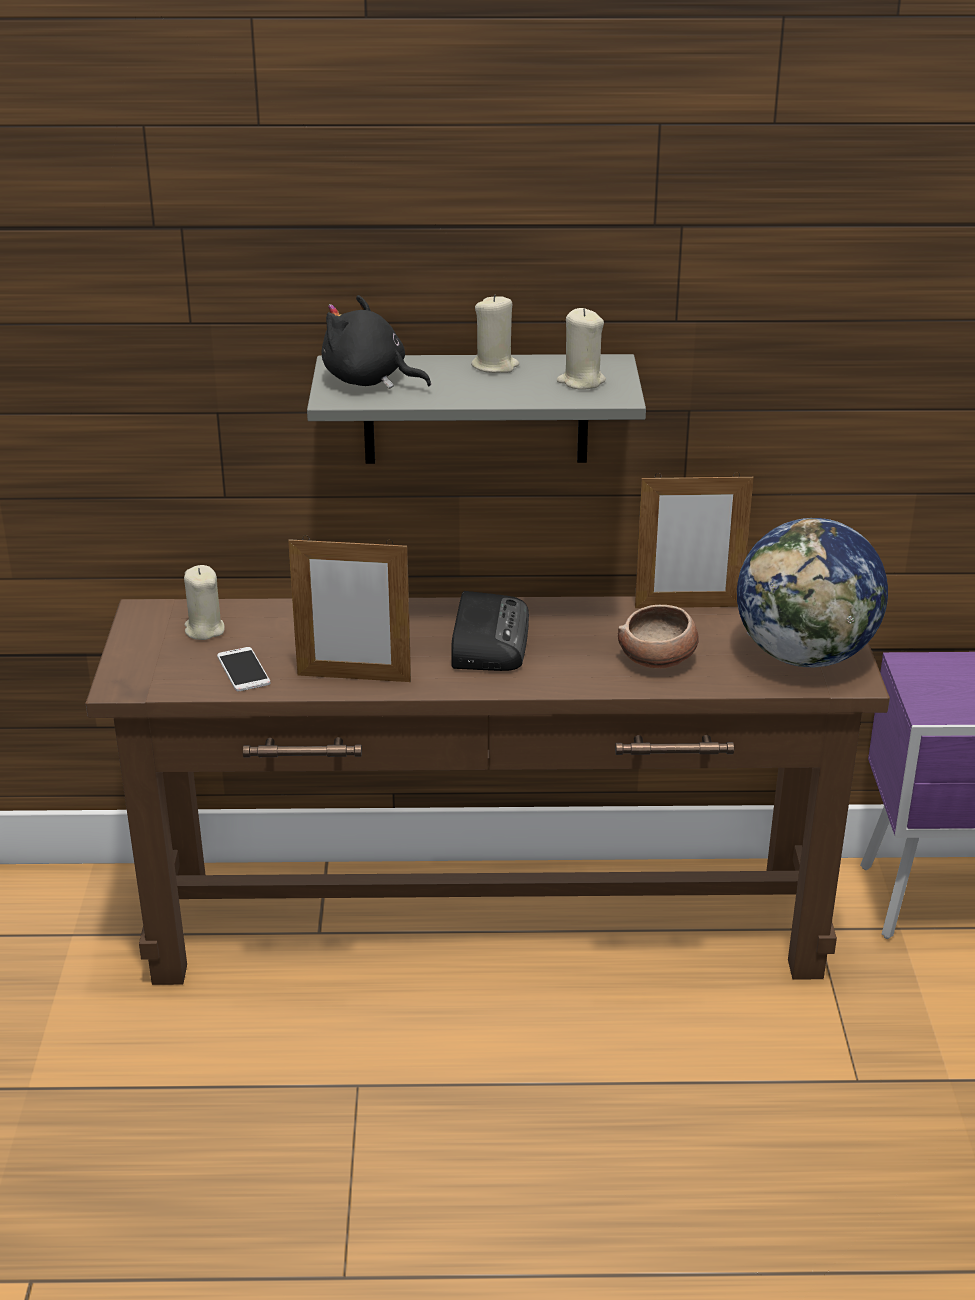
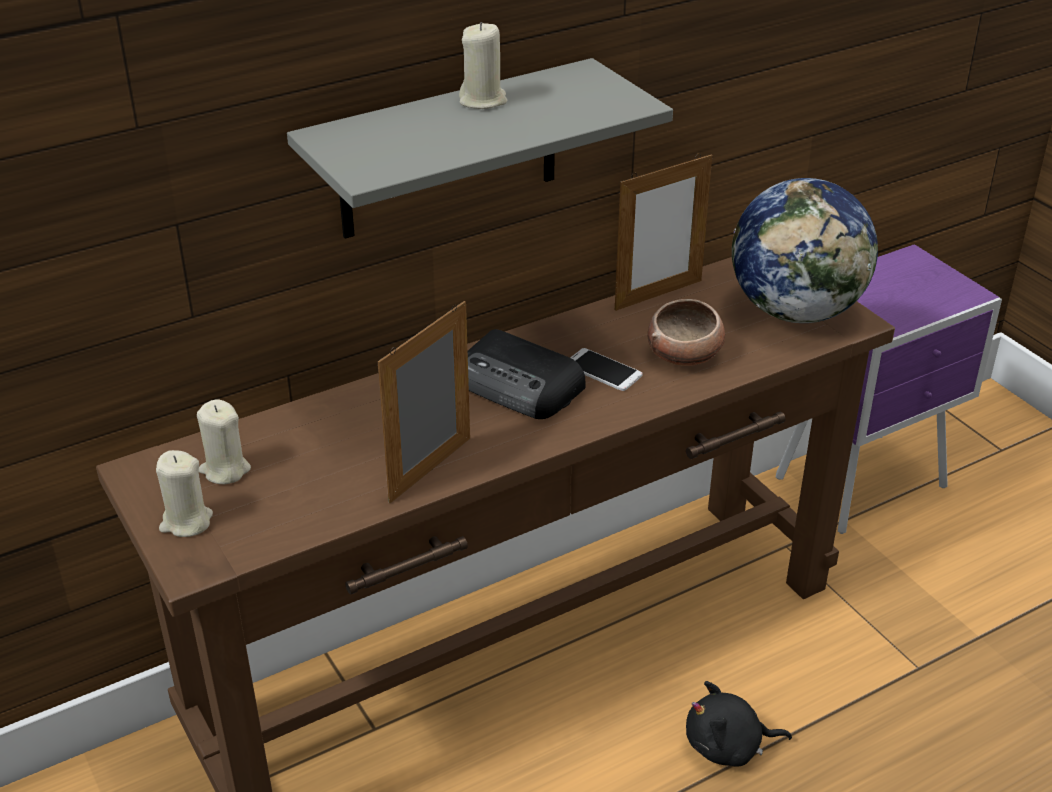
camera: 30 degrees left, 5 degrees up
(243, 670) = (310, 501): phone -> phone (603, 370)
(354, 678) = (430, 469): picture frame -> picture frame turned 150 degrees clockwise
(369, 381) = (378, 146): black plush toy -> black plush toy (728, 746)
(488, 640) = (519, 385): radio -> radio turned 150 degrees clockwise
(581, 381) = (583, 97): beige candle -> beige candle (186, 522)

